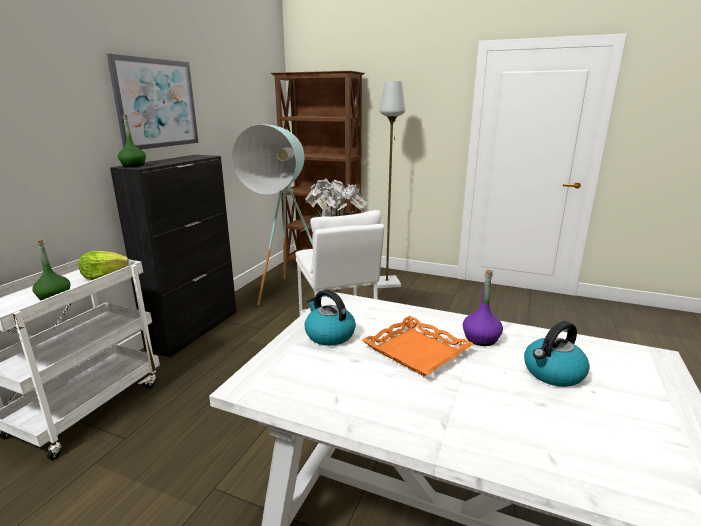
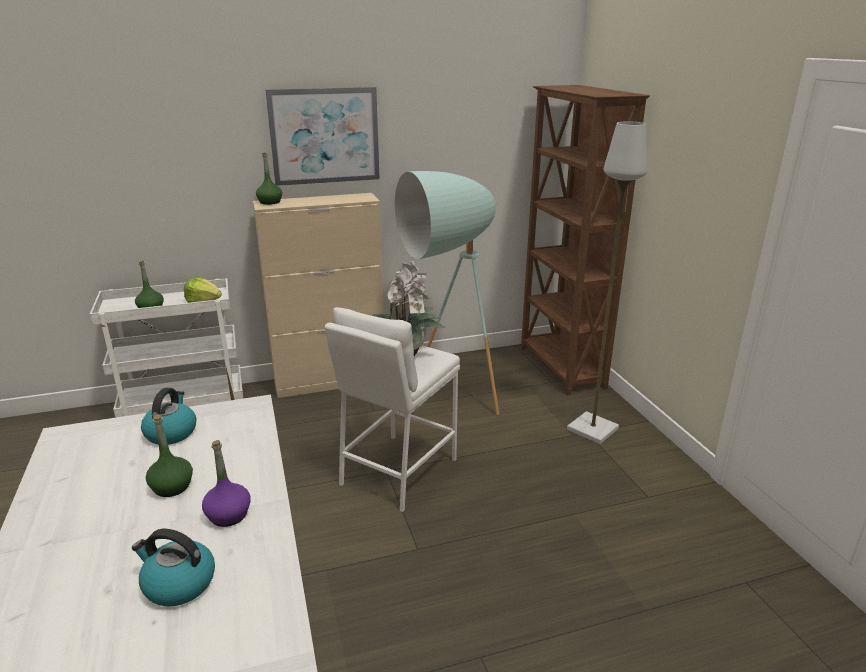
camera: 50 degrees right, 5 degrees up
(195, 329) = (331, 381): black cabinet -> beige cabinet
(417, 351) = (172, 487): orange tray -> green bottle

